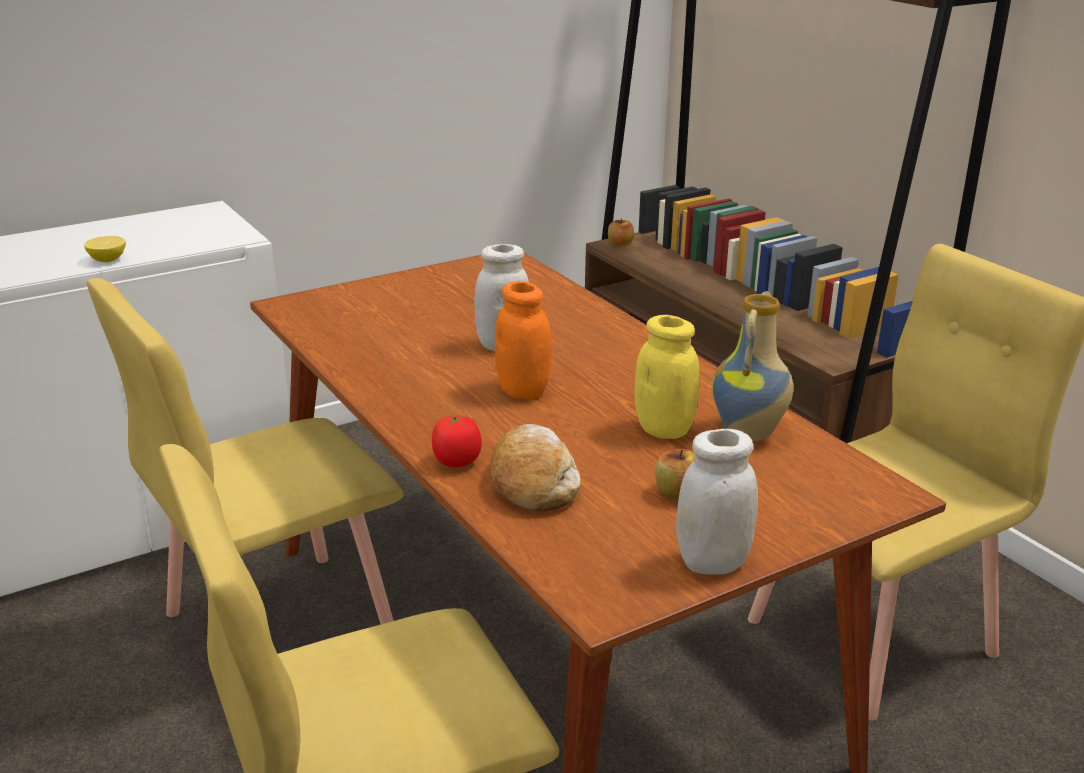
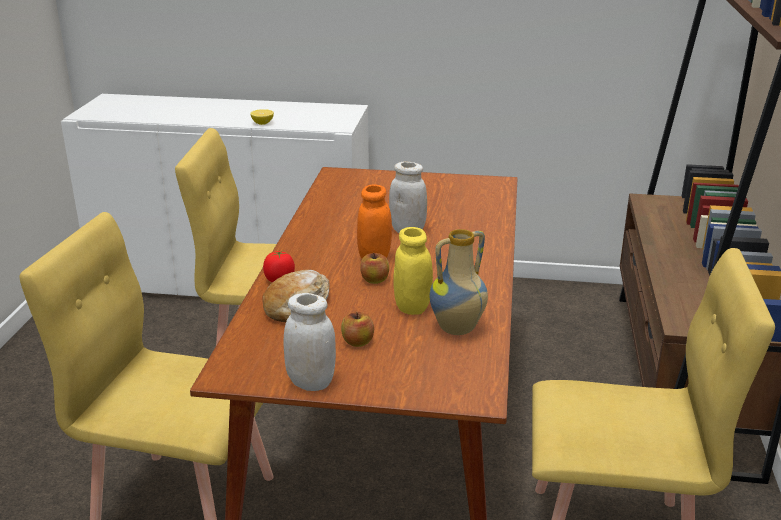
camera: 40 degrees right, 0 degrees up
(620, 245) = (652, 201): apple -> apple (375, 280)

